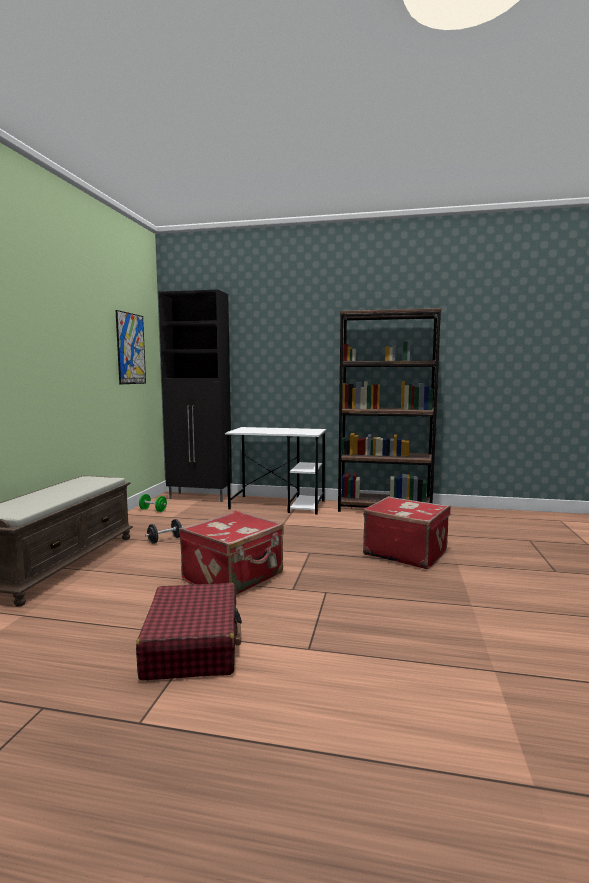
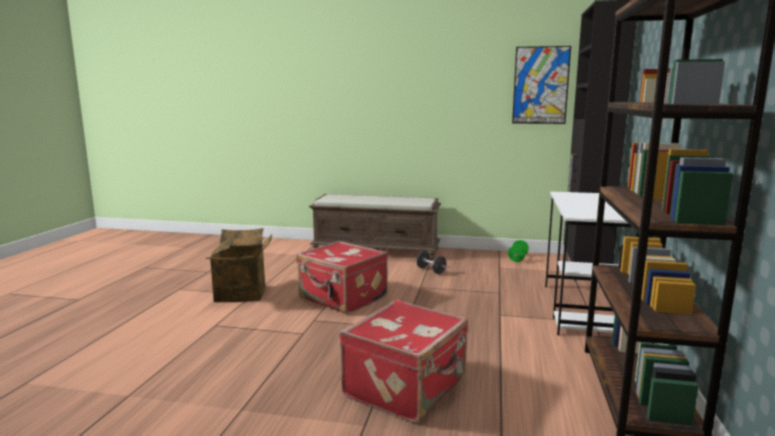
camera: 90 degrees right, 5 degrees up
(193, 645) = (243, 293): red suitcase -> cardboard box

